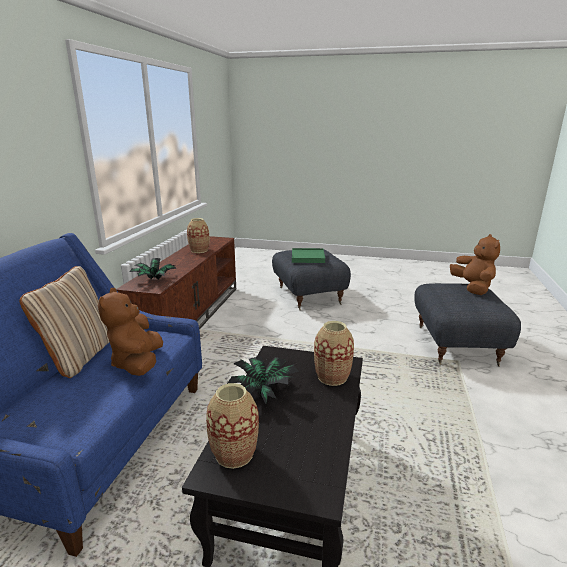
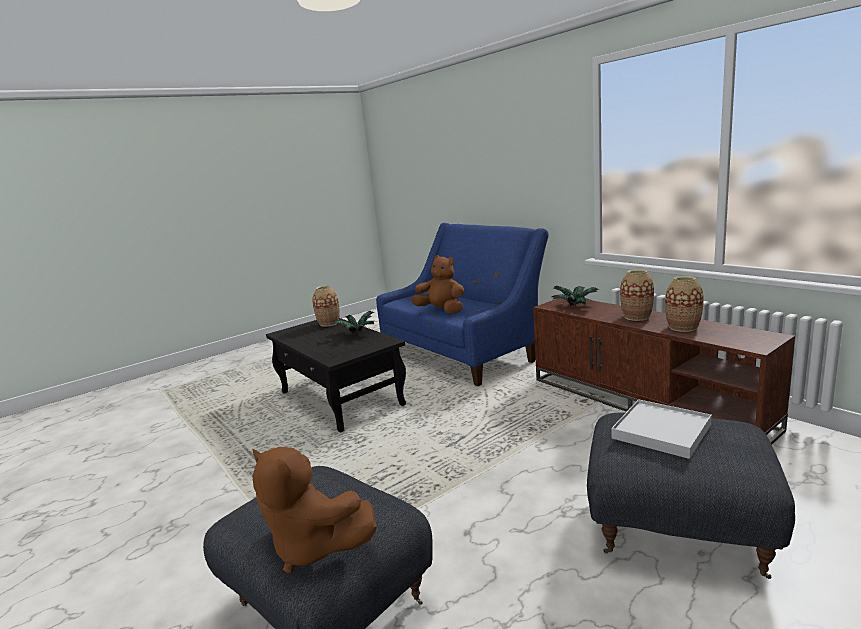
camera: 130 degrees right, 5 degrees down
(81, 355) = (475, 300): beige pillow -> none
(307, 257) = (661, 431): green tray -> white tray
(332, 377) = (331, 352): vase -> vase (636, 317)

